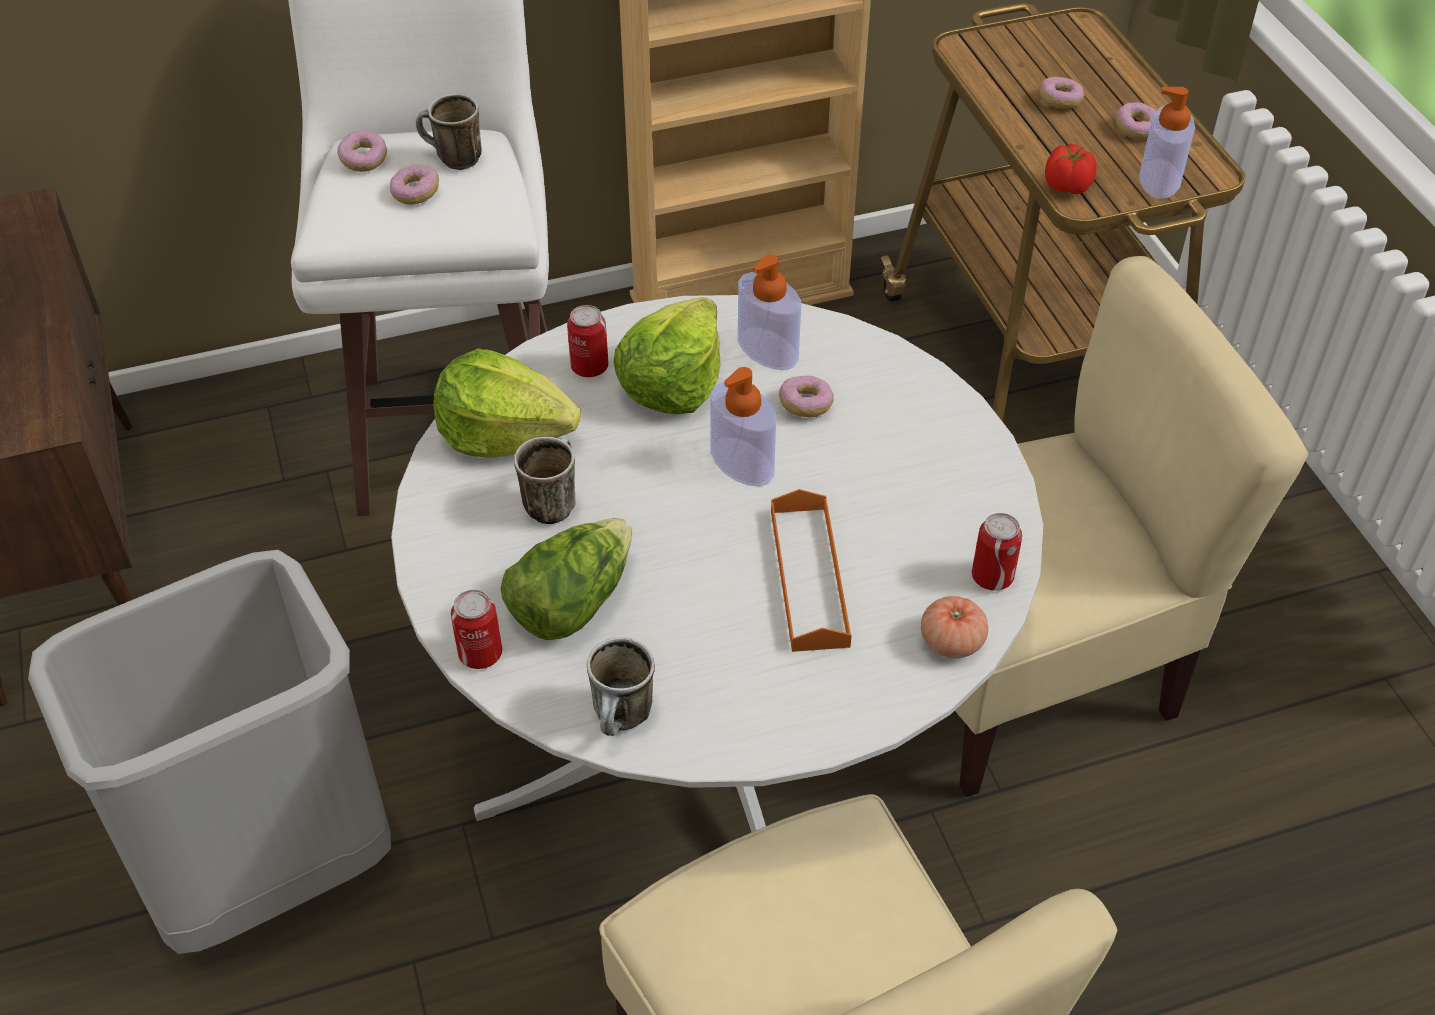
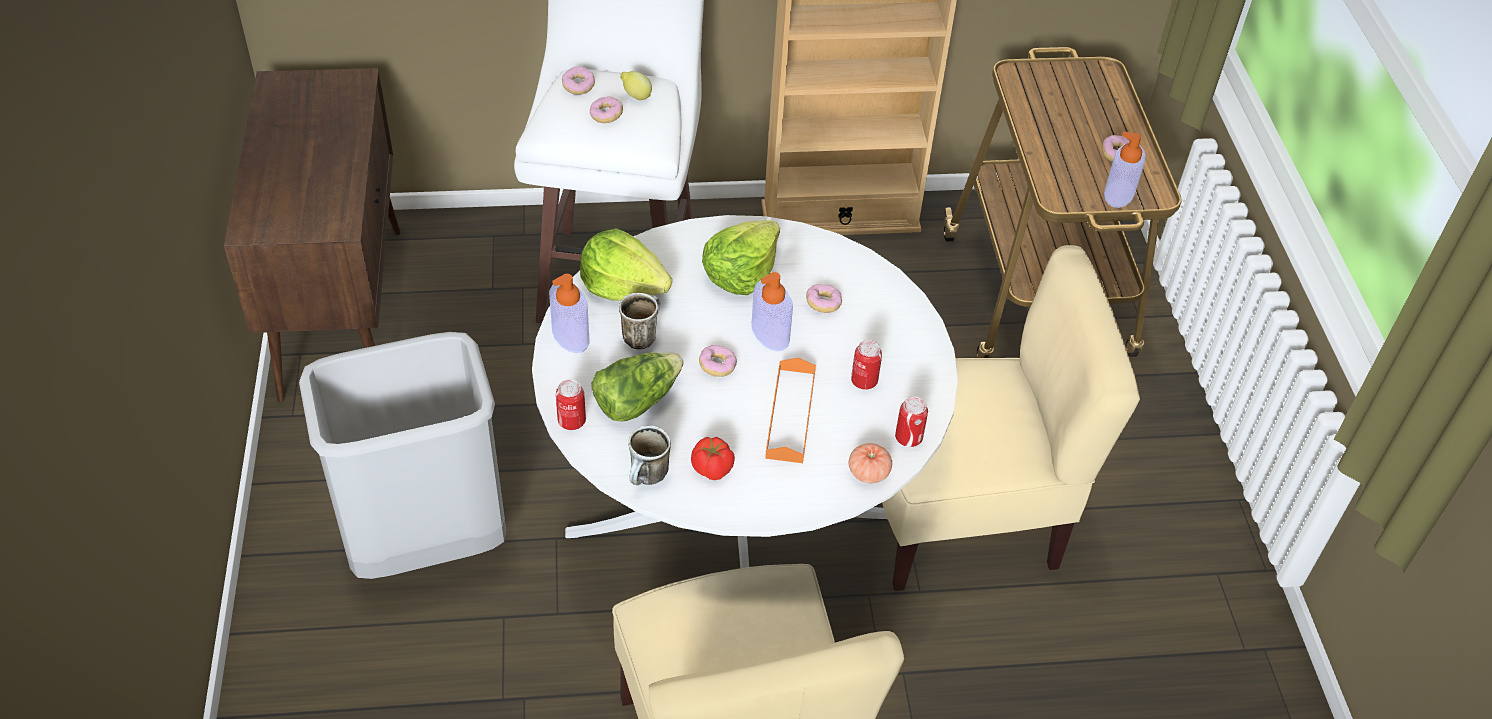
camera: 10 degrees right, 0 degrees up
(452, 160) = (636, 96): mug -> lemon
(589, 367) = (690, 253): can -> can (864, 381)
(767, 349) = (810, 262): soap dispenser -> soap dispenser (570, 335)
(1059, 101) = (1069, 125): donut -> donut (717, 366)
(1068, 187) = (1052, 187): tomato -> tomato (712, 469)

